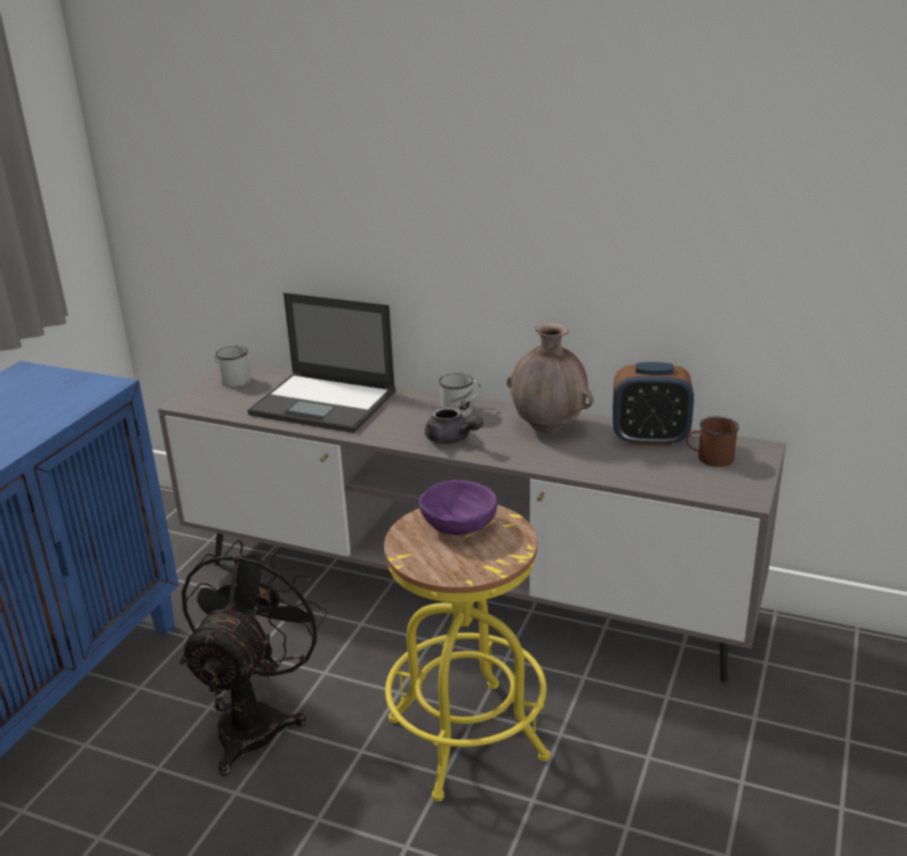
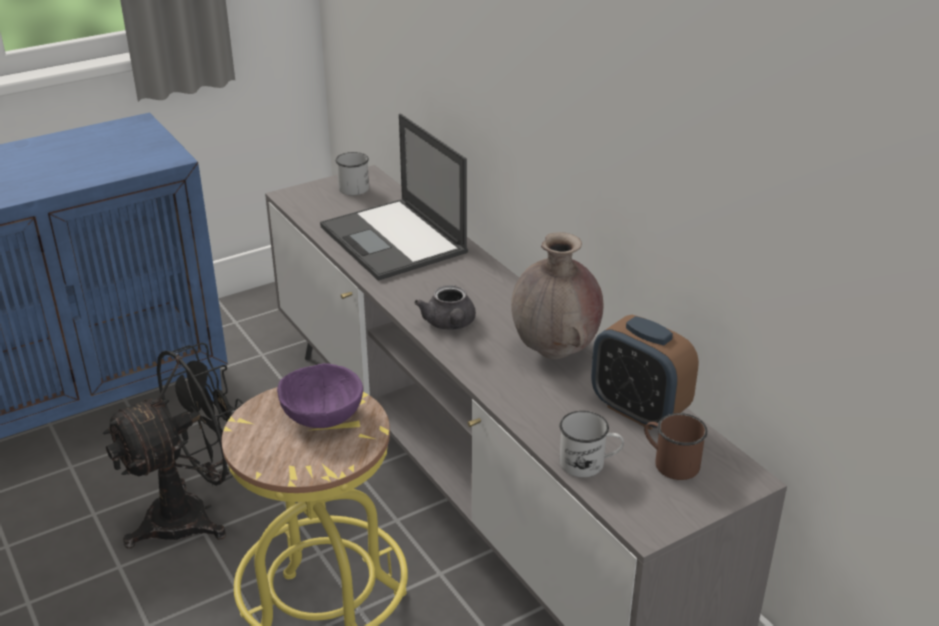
camera: 35 degrees right, 5 degrees up
(461, 410) = (500, 297): white mug -> white mug (589, 463)

